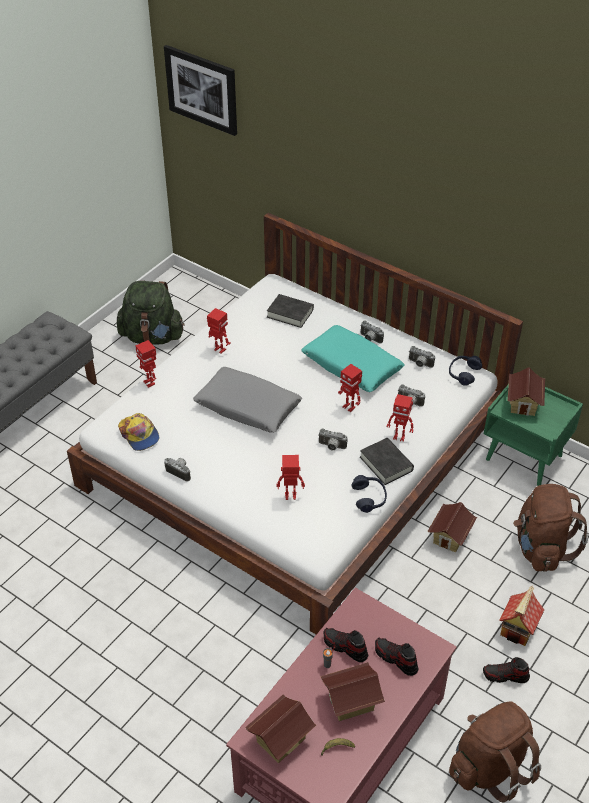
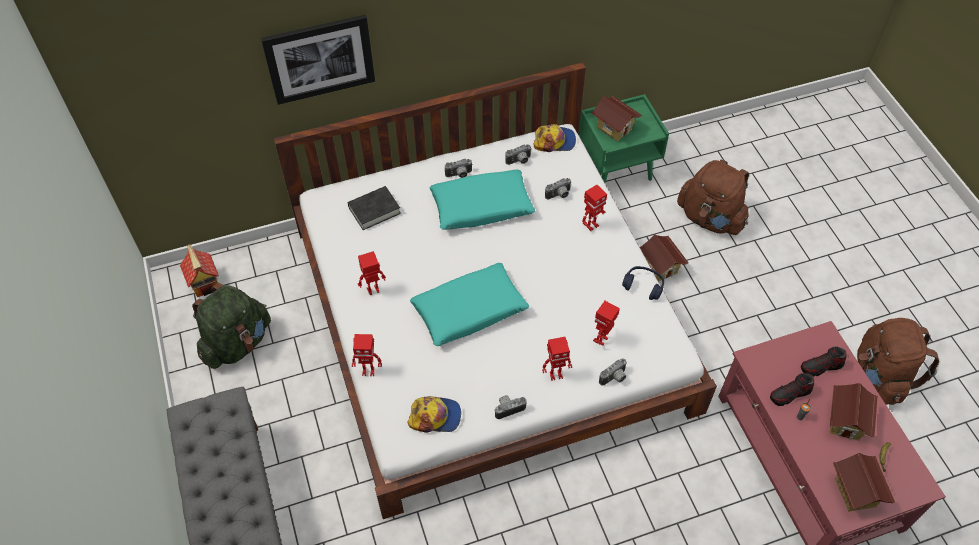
camera: 55 degrees left, 10 degrees up
(202, 89) = (139, 61): picture -> picture (319, 58)
(247, 407) = (469, 311): grey pillow -> turquoise pillow
(331, 447) = (567, 277): camera -> camera (614, 378)
(349, 407) = (530, 238): toy robot -> toy robot (555, 374)
(386, 464) = (615, 252): black book -> none
(463, 373) = (554, 141): blue headphones -> cap
(505, 676) = (810, 316): shoe -> none
(518, 629) = (774, 281): toy house -> toy house (205, 283)

